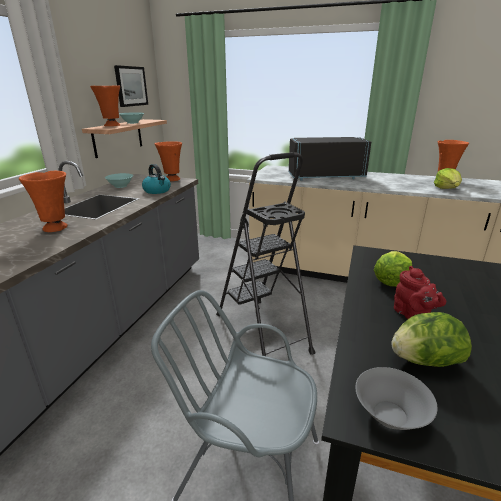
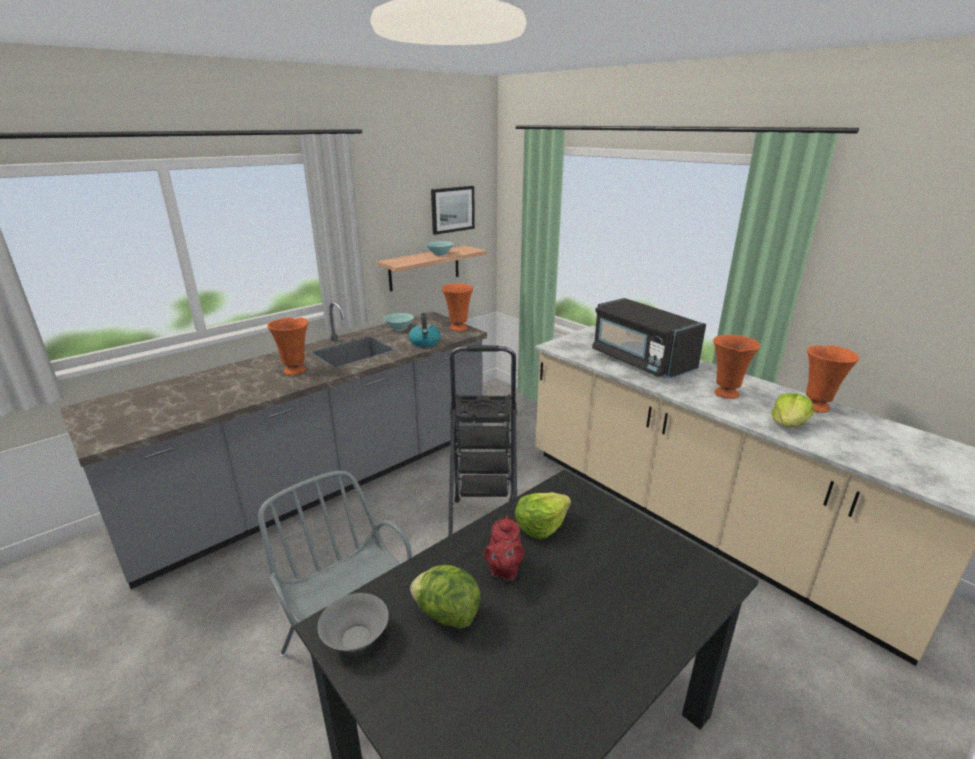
camera: 30 degrees right, 0 degrees up
(111, 126) = (410, 258): orange vase -> orange vase (725, 394)
(325, 176) = (640, 361): black microwave -> black microwave turned 150 degrees counterclockwise

